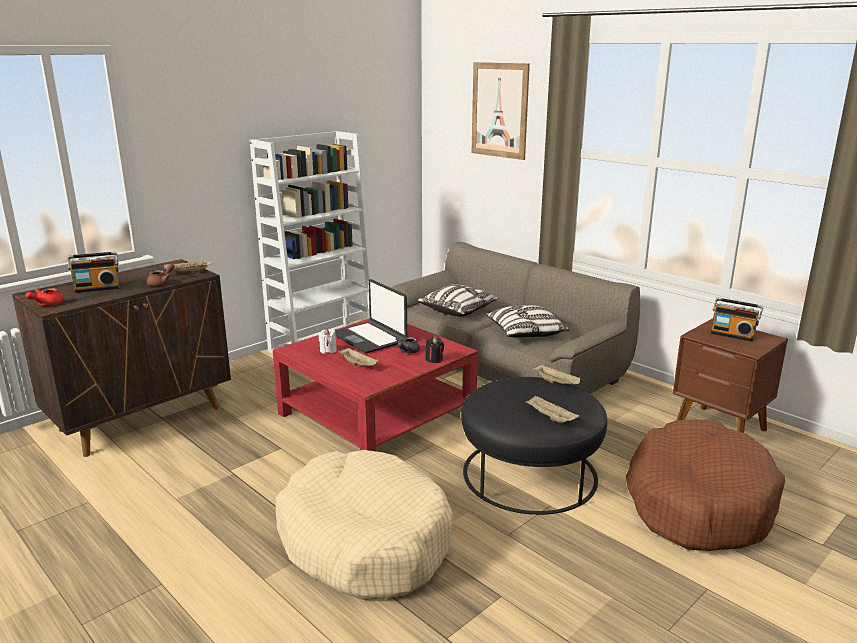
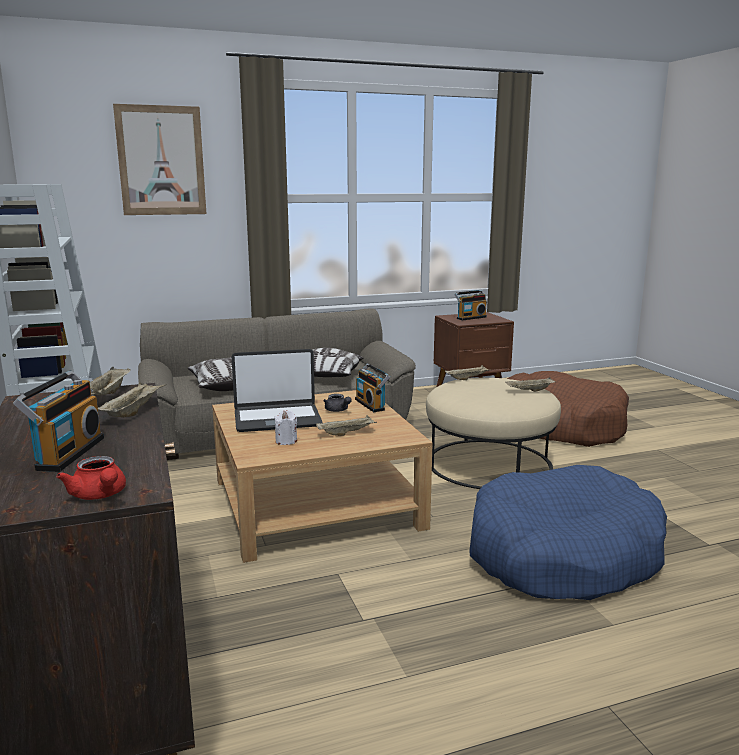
camera: 65 degrees left, 5 degrees down
(162, 283) = (133, 411): brown teapot -> beige tray
(364, 541) = (562, 554): beige dog bed -> blue dog bed
(376, 414) = (315, 503): red coffee table -> beige coffee table
(434, 360) = (371, 404): black candle -> radio
(530, 474) = (489, 463): black ottoman -> beige ottoman

